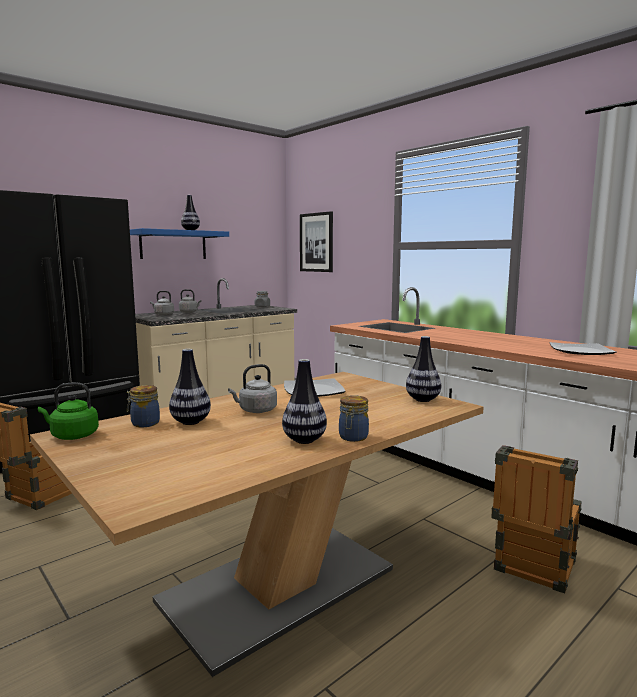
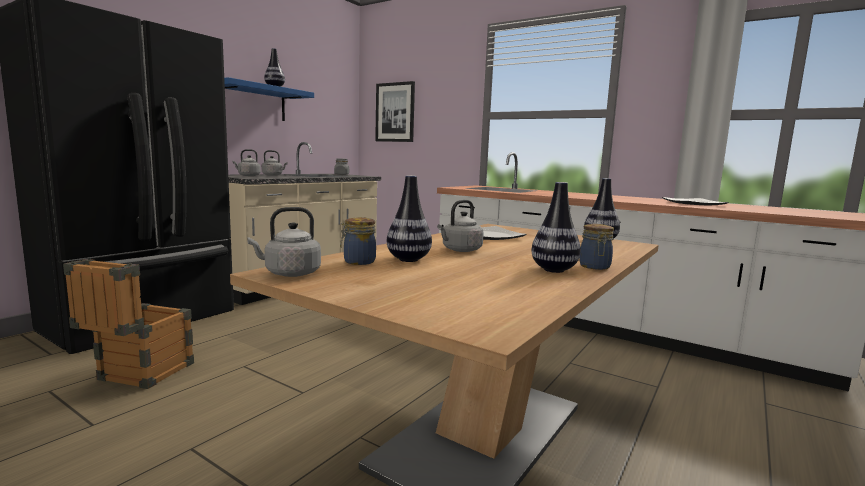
camera: 15 degrees left, 0 degrees up
(72, 436) = (289, 273): green kettle -> grey kettle
(531, 570) = (691, 396): crate -> none

